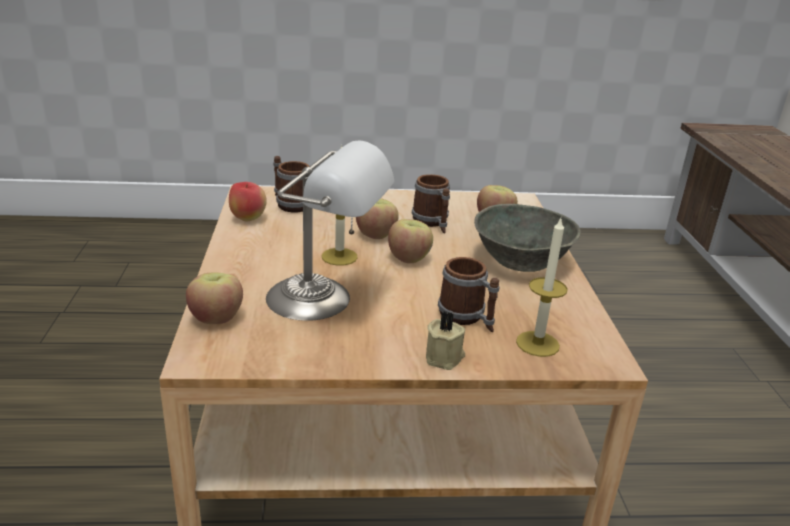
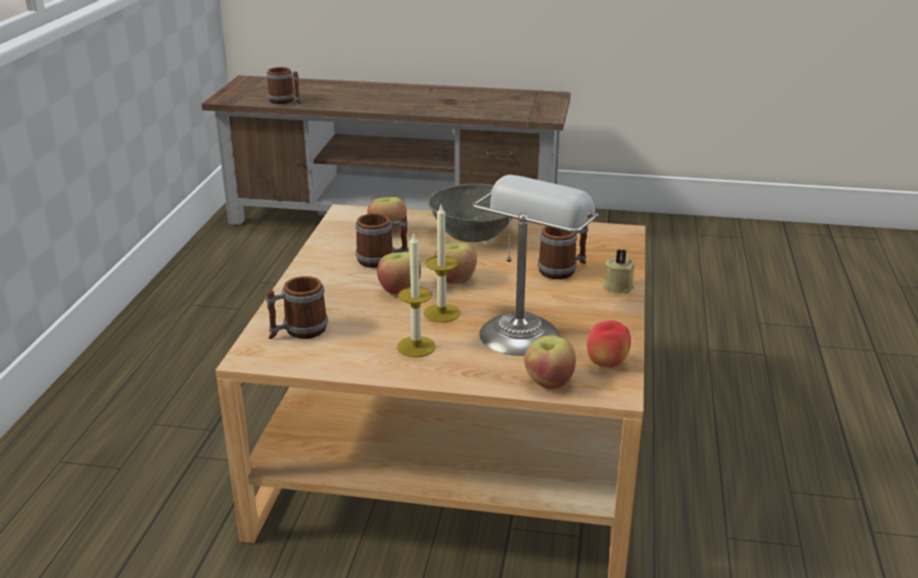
camera: 75 degrees left, 0 degrees up
(248, 219) = (330, 359): apple -> apple (606, 364)
(537, 344) = (601, 250): candle -> candle (416, 346)
(736, 147) = (285, 101): none -> mug

